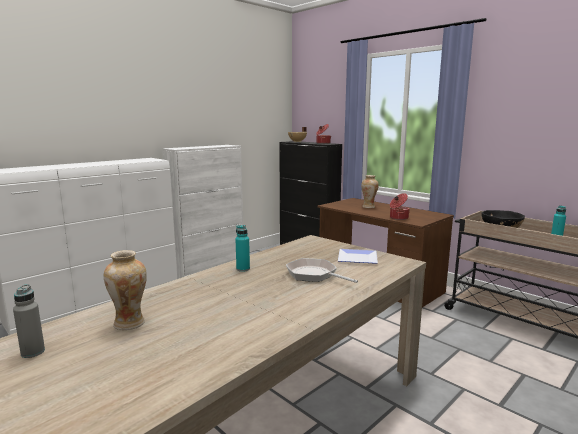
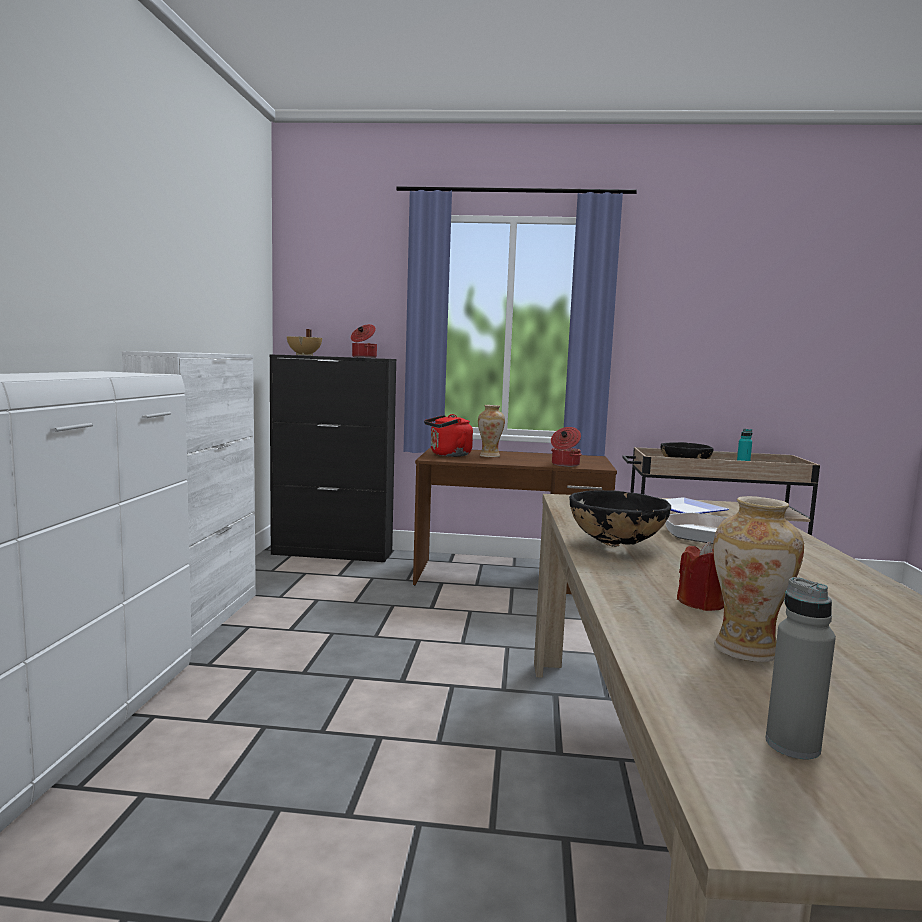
camera: 40 degrees left, 5 degrees down
(181, 302) = (701, 603): none -> red candle
(243, 269) = (616, 546): turquoise bottle -> black bowl
(346, 204) = (448, 455): none -> red kettle

